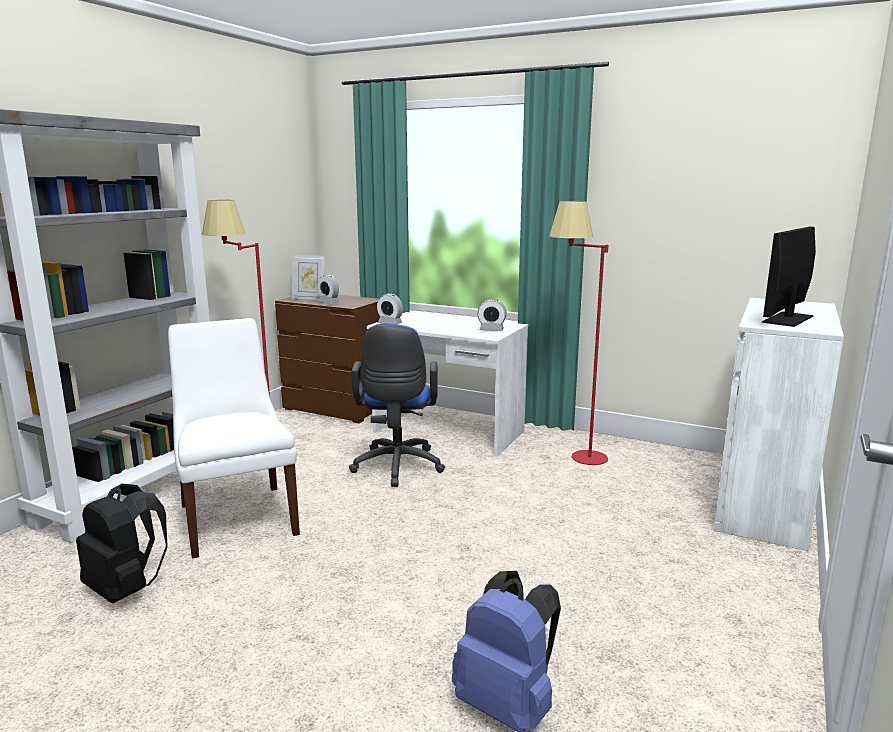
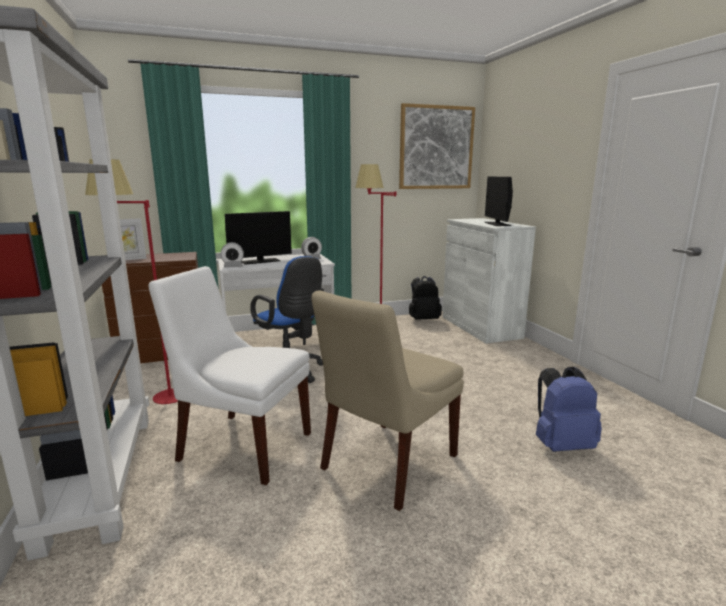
camera: 45 degrees left, 0 degrees up
(126, 589) = (259, 532): black backpack -> black backpack (423, 319)
(296, 599) = (386, 464): none -> beige chair
(328, 303) = (159, 259): alarm clock -> none
(434, 322) = (260, 261): none -> monitor
(758, 169) = (436, 148): none -> picture

